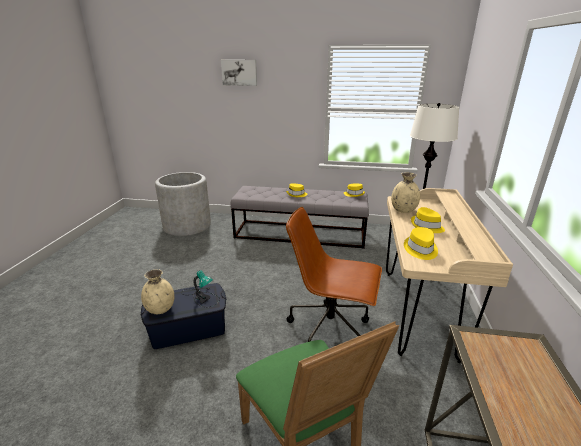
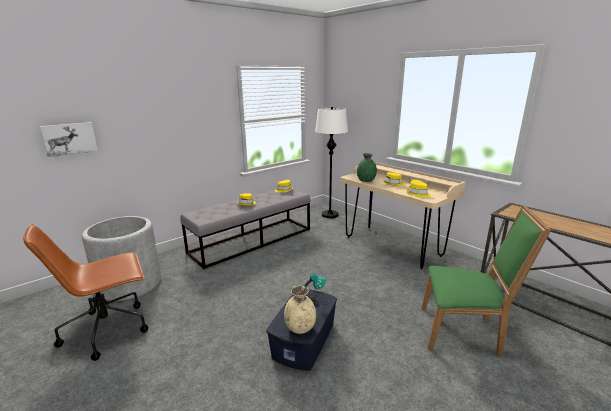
camera: 50 degrees left, 5 degrees down
(239, 72) = (153, 93): picture -> picture (69, 139)
(331, 330) = (377, 279): brown office chair -> brown office chair (108, 329)
(403, 210) = (366, 181): beige vase -> green vase

